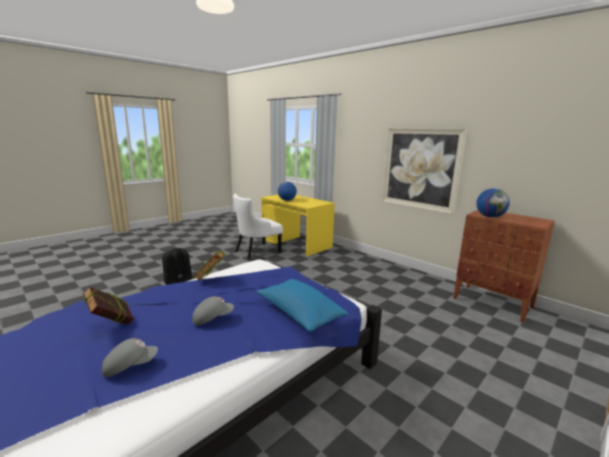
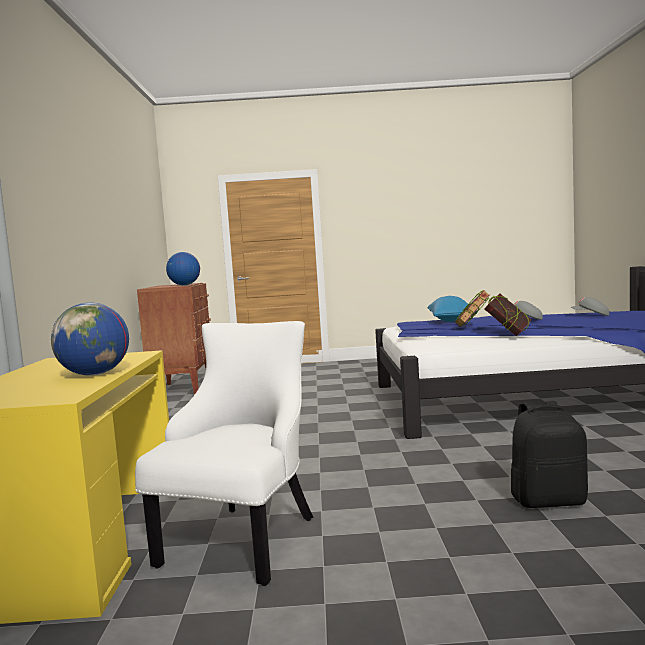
camera: 135 degrees left, 10 degrees down
(112, 324) = (616, 321): book -> book (472, 327)
(258, 251) = (241, 544): white chair -> white chair turned 75 degrees counterclockwise
(420, 168) = (92, 242): picture -> none

